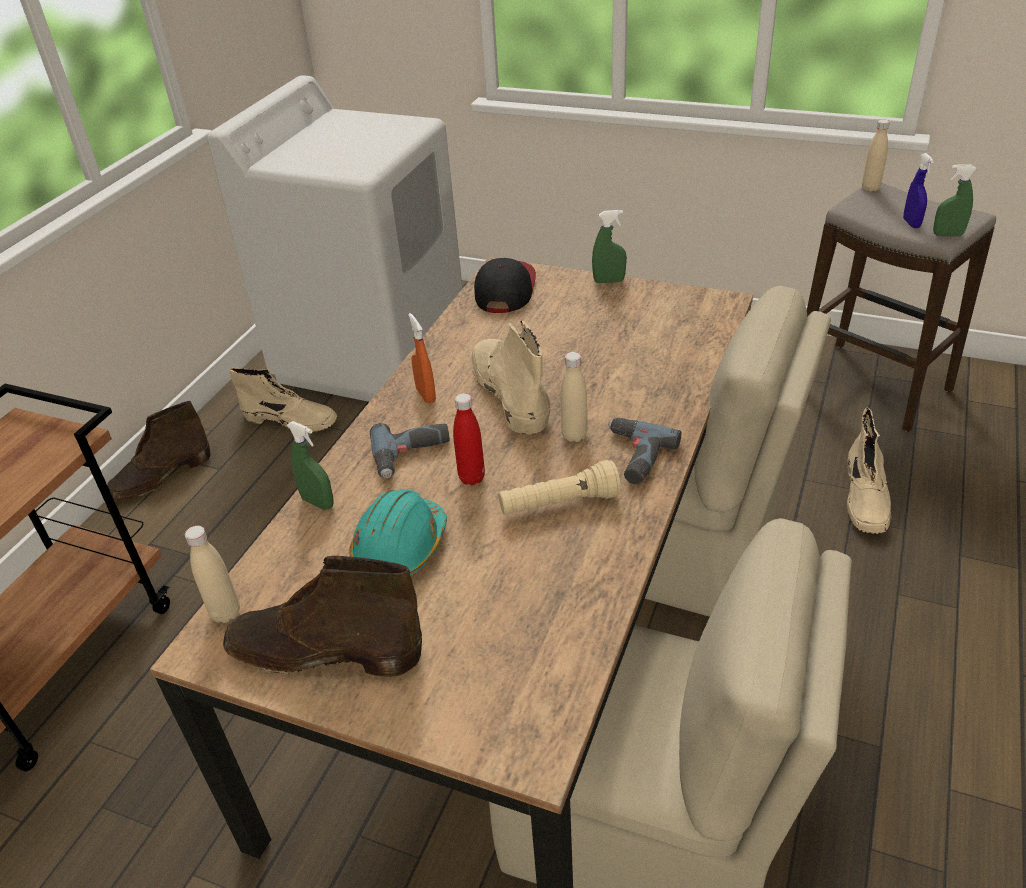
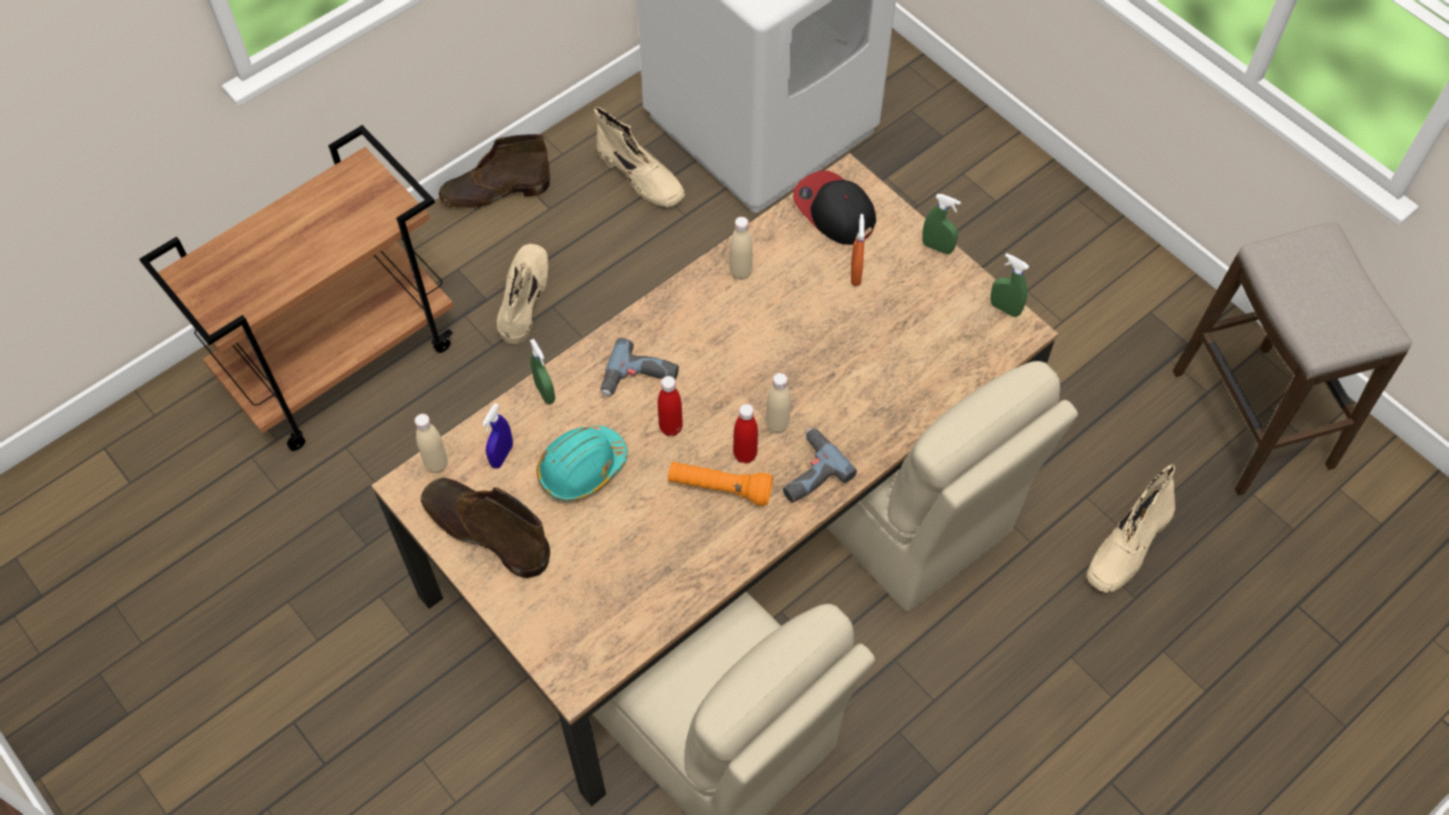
camera: 25 degrees right, 20 degrees up
(426, 395) = (687, 316): orange spray bottle -> orange spray bottle (855, 274)
(504, 289) = (834, 210): cap -> cap turned 75 degrees counterclockwise
(509, 392) = (756, 347): beige boot -> beige boot (524, 297)
(559, 504) = (719, 488): beige flashlight -> orange flashlight
(562, 469) = (745, 454): none -> red bottle
(870, 188) = (1316, 234): beige bottle -> beige bottle (740, 272)
(911, 223) = (1308, 310): blue spray bottle -> blue spray bottle (502, 455)
(947, 235) = (1326, 347): green spray bottle -> green spray bottle (1004, 308)

